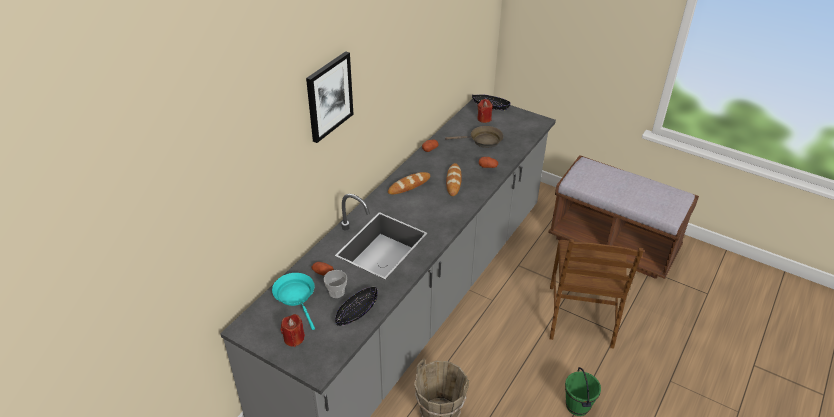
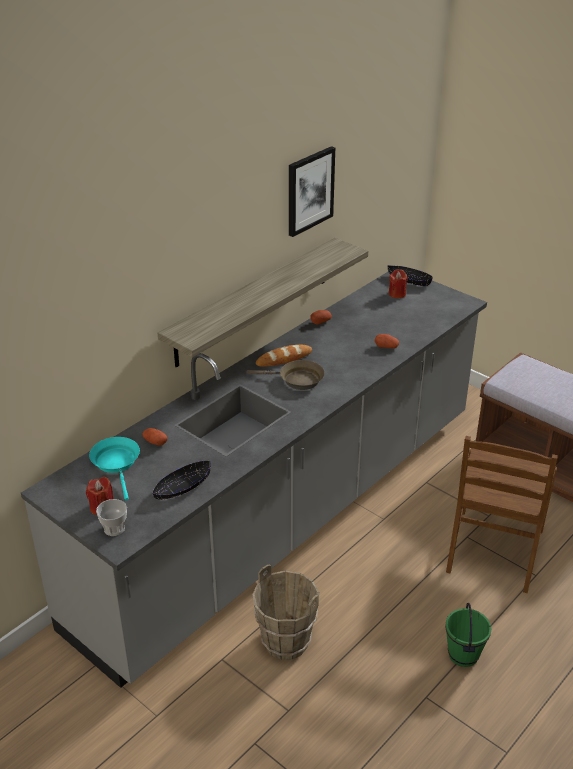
camera: 10 degrees right, 5 degrees down
(329, 96) = (180, 232): picture -> picture (309, 191)
(336, 292) = (165, 464): cup -> cup (114, 529)
(381, 141) = (254, 301): none -> shelf
(453, 181) = (339, 359): bread -> none
(483, 141) = (388, 318): brown frying pan -> brown frying pan (297, 380)

